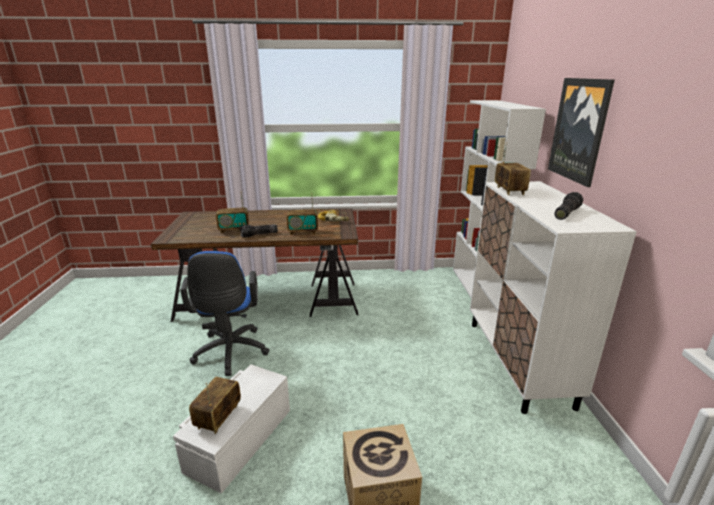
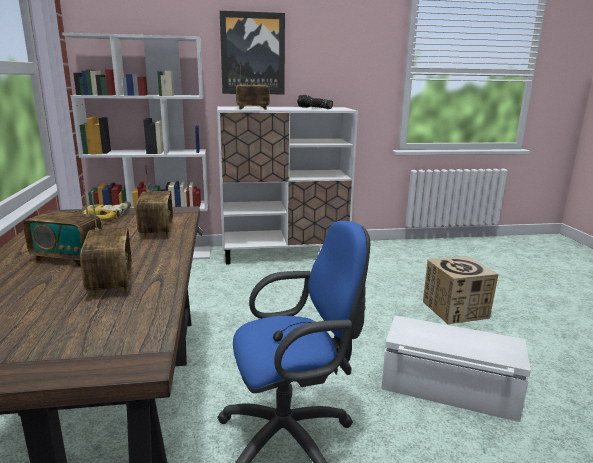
camera: 95 degrees left, 5 degrees down
(218, 417) = (482, 345): radio -> radio (68, 258)
(259, 235) = (158, 258): flashlight -> none

